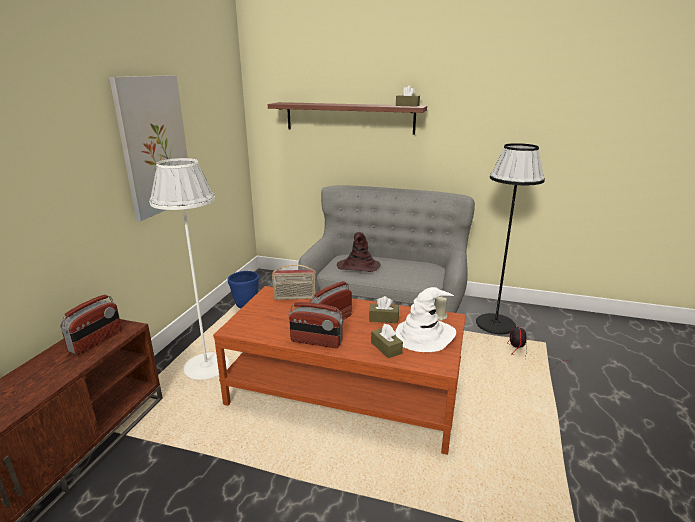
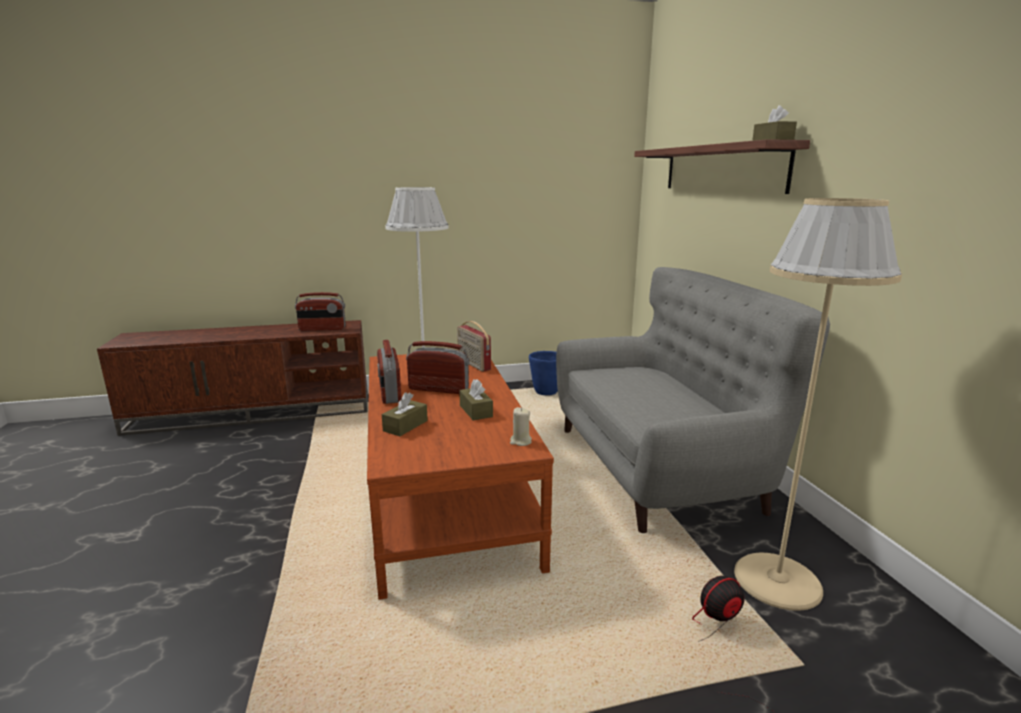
camera: 60 degrees right, 5 degrees down
(154, 145) = (464, 183): picture -> none
(358, 266) = (626, 380): brown hat -> none
(424, 336) = (456, 441): white hat -> none
(495, 323) = (778, 580): black floor lamp -> beige floor lamp

